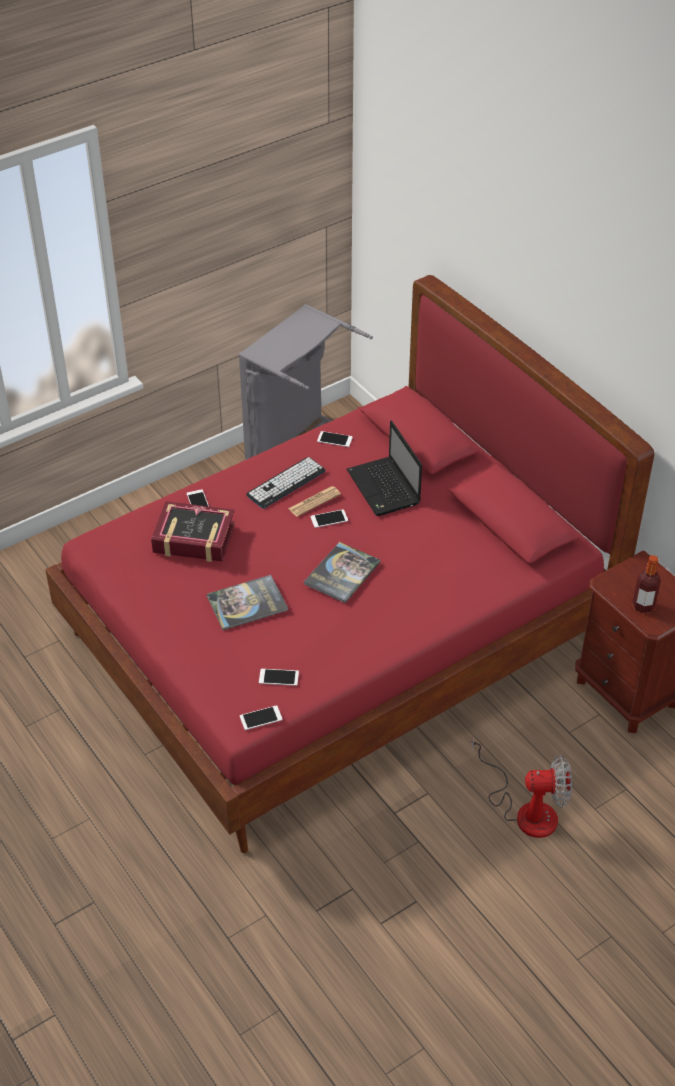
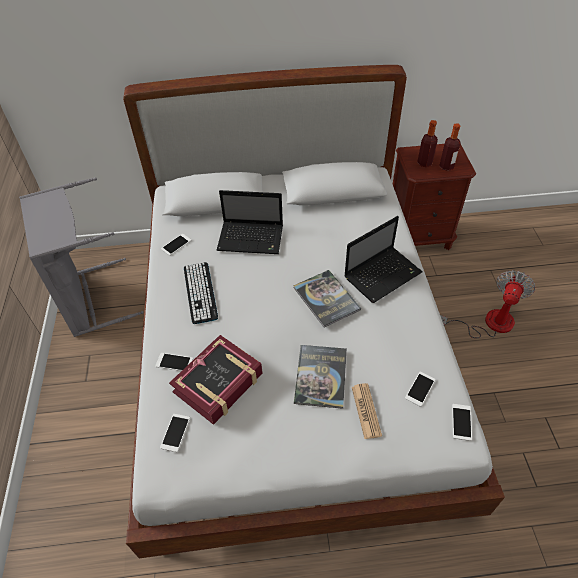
camera: 60 degrees left, 5 degrees up
(314, 502) = (235, 283): newspaper -> newspaper (366, 411)
(329, 519) = (261, 282): phone -> phone (175, 432)
(338, 641) = (292, 358): red bed -> white bed
(408, 606) = (383, 274): none -> laptop
(632, 584) = (424, 163): none -> bottle

